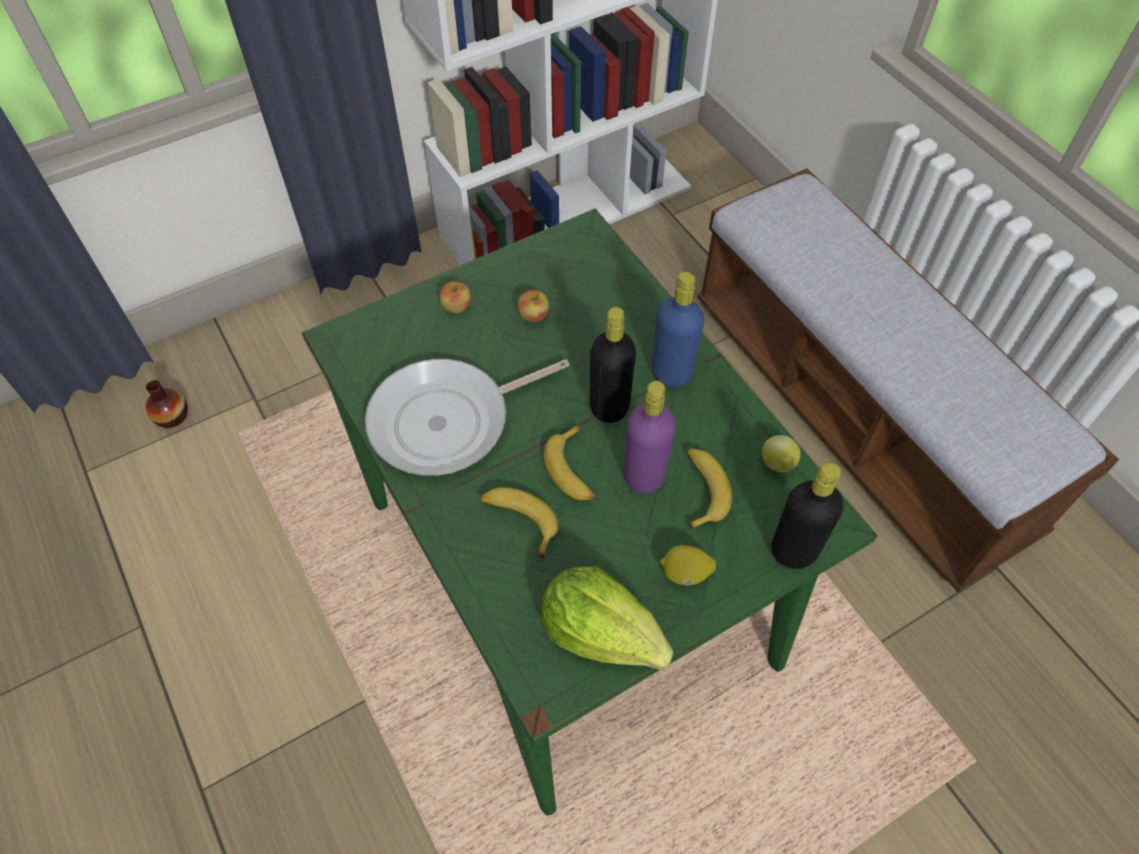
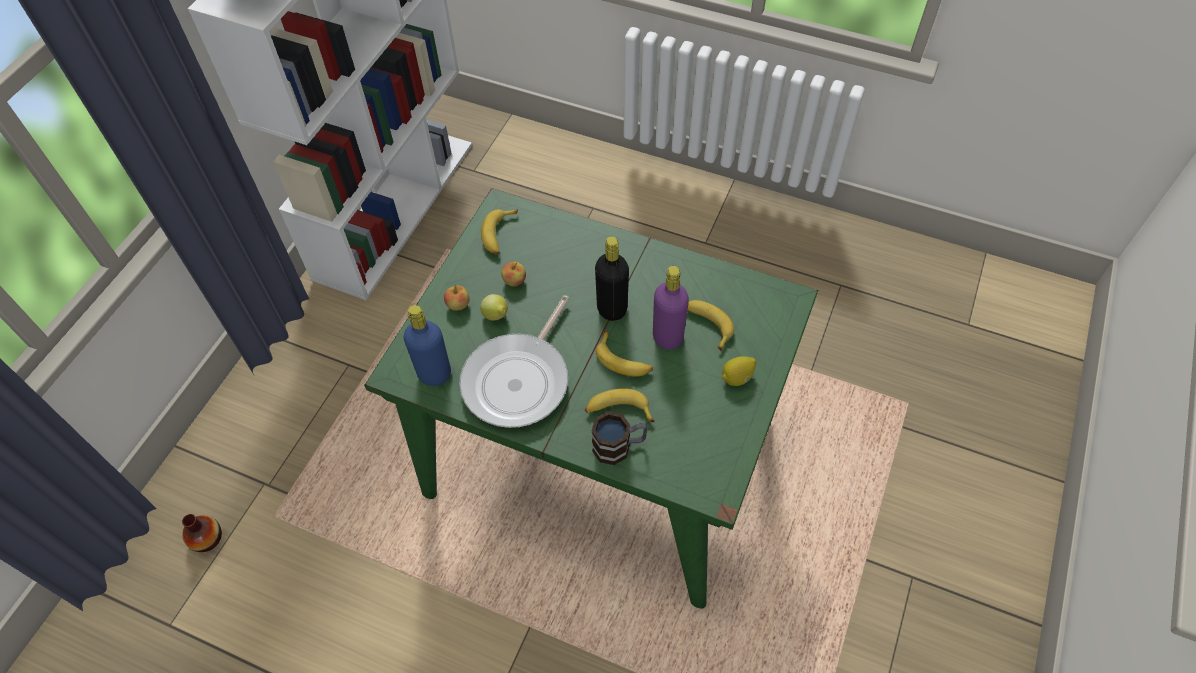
camera: 35 degrees left, 0 degrees up
(485, 561) = (619, 446): none -> mug
(559, 260) = (499, 235): none -> banana
(602, 631) = (720, 440): lettuce -> none
(671, 373) = (631, 266): blue bottle -> blue bottle (434, 374)
(778, 466) = (736, 284): lemon -> lemon (496, 316)
(793, 551) = (783, 327): black bottle -> none
(855, 415) = (695, 240): bench -> none

